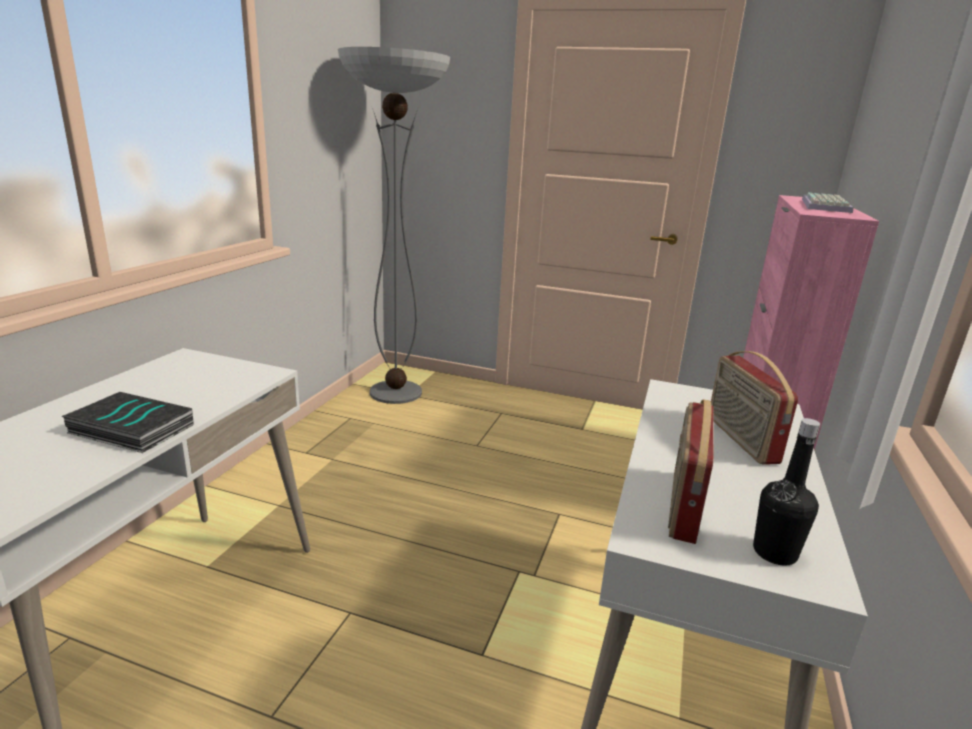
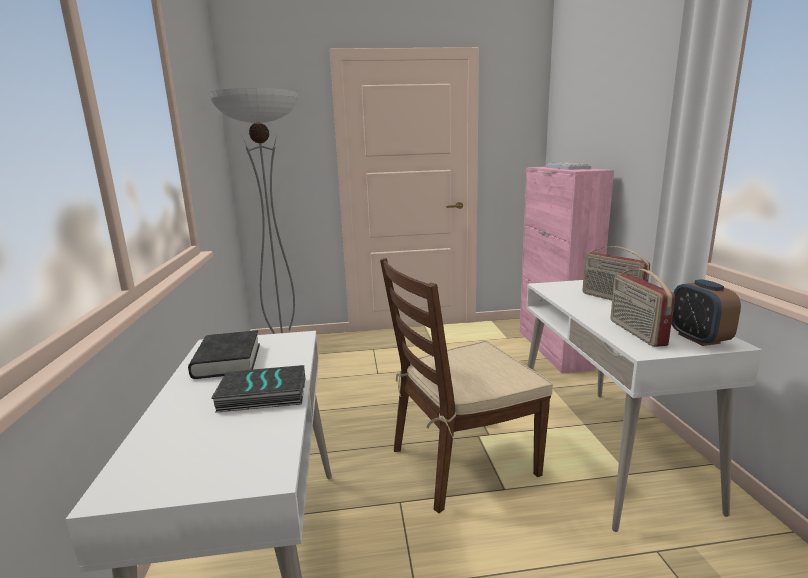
camera: 25 degrees left, 5 degrees down
(166, 380) = (227, 360): none -> black book
(466, 596) = (462, 462): none -> brown chair
(774, 553) = (698, 338): black bottle -> alarm clock

